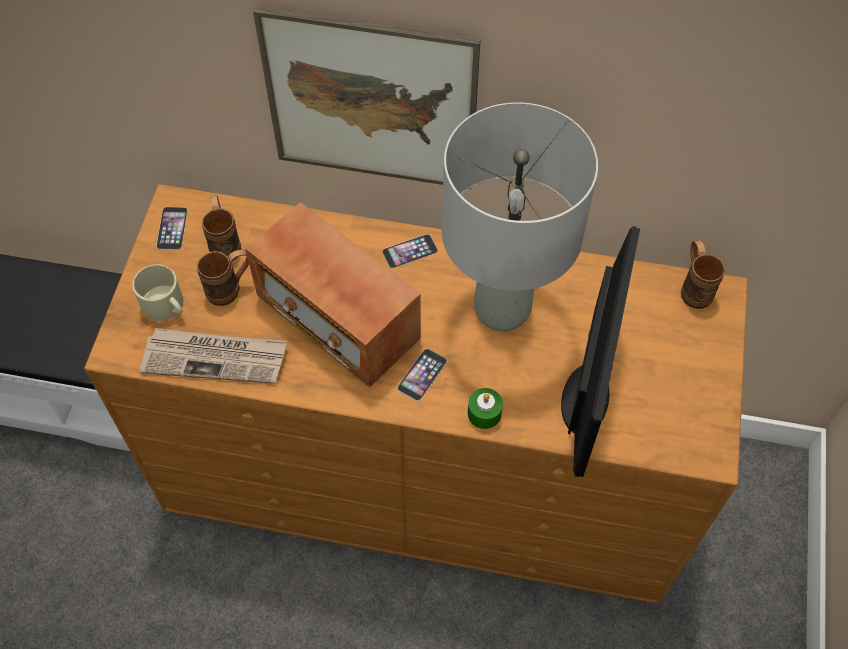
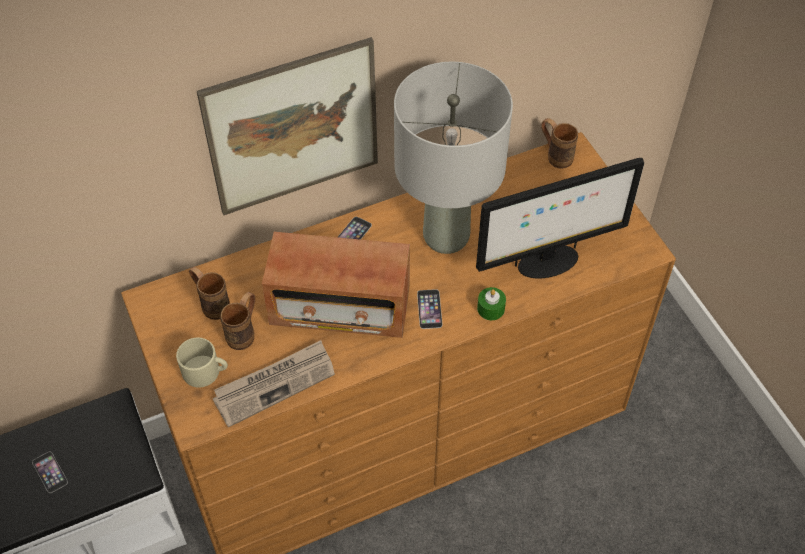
camera: 35 degrees left, 5 degrees down
(172, 228) = (161, 316): phone -> phone (50, 472)
(586, 400) = (547, 262): monitor -> monitor turned 90 degrees clockwise

